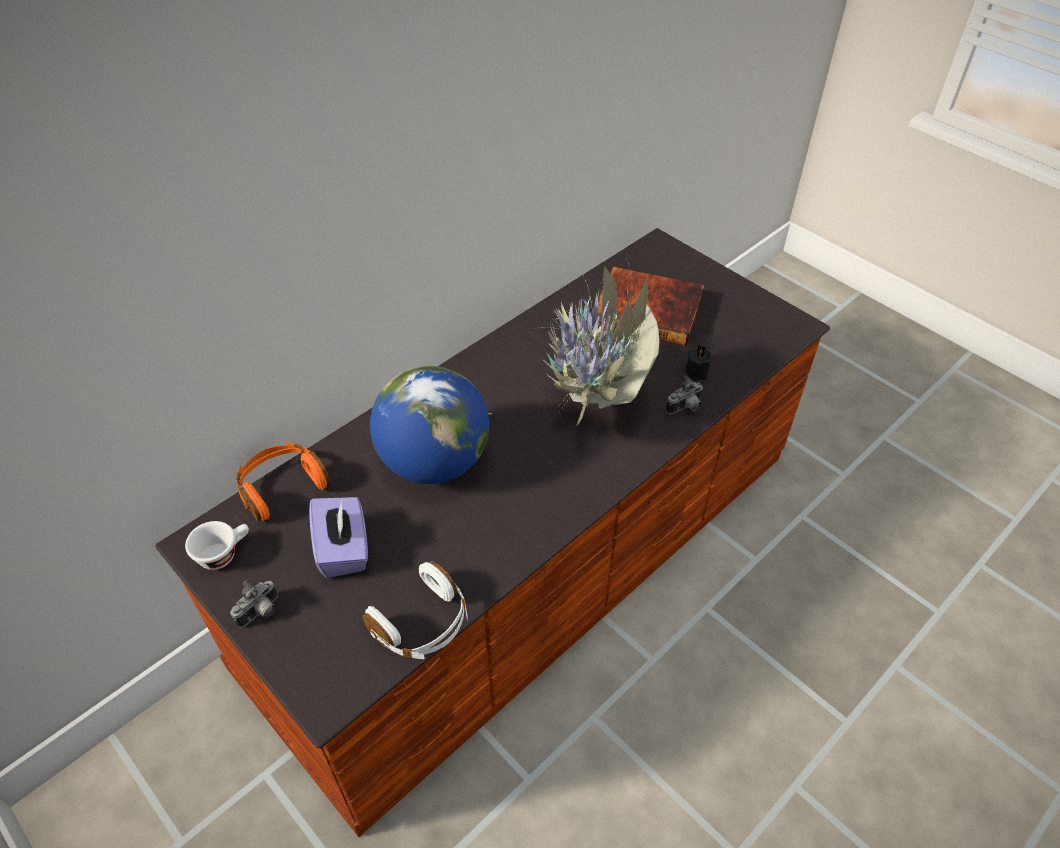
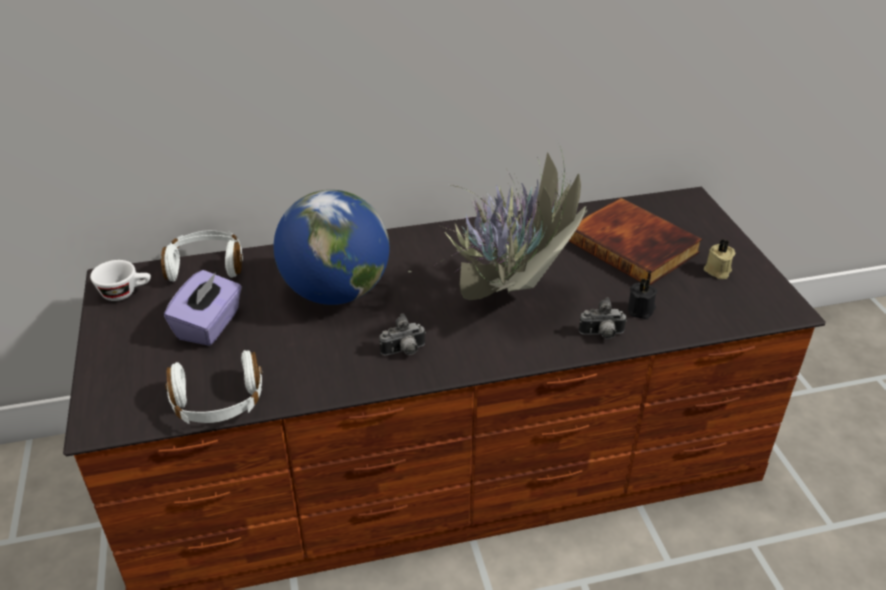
camera: 30 degrees right, 10 degrees down
(261, 613) = (112, 342): camera -> camera (404, 352)
(282, 487) = (206, 265): orange headphones -> white headphones
(727, 310) = (717, 271): none -> beige candle

